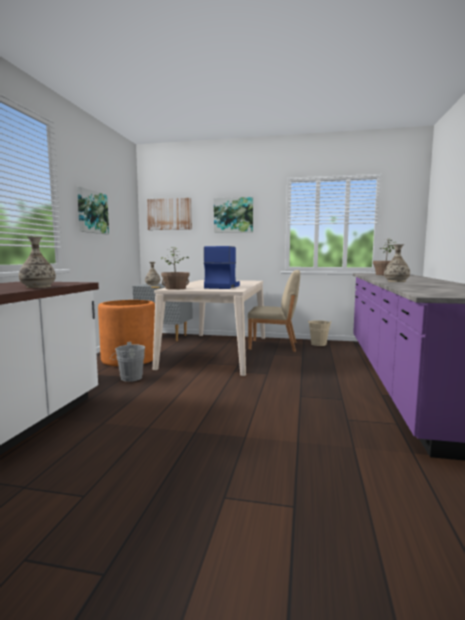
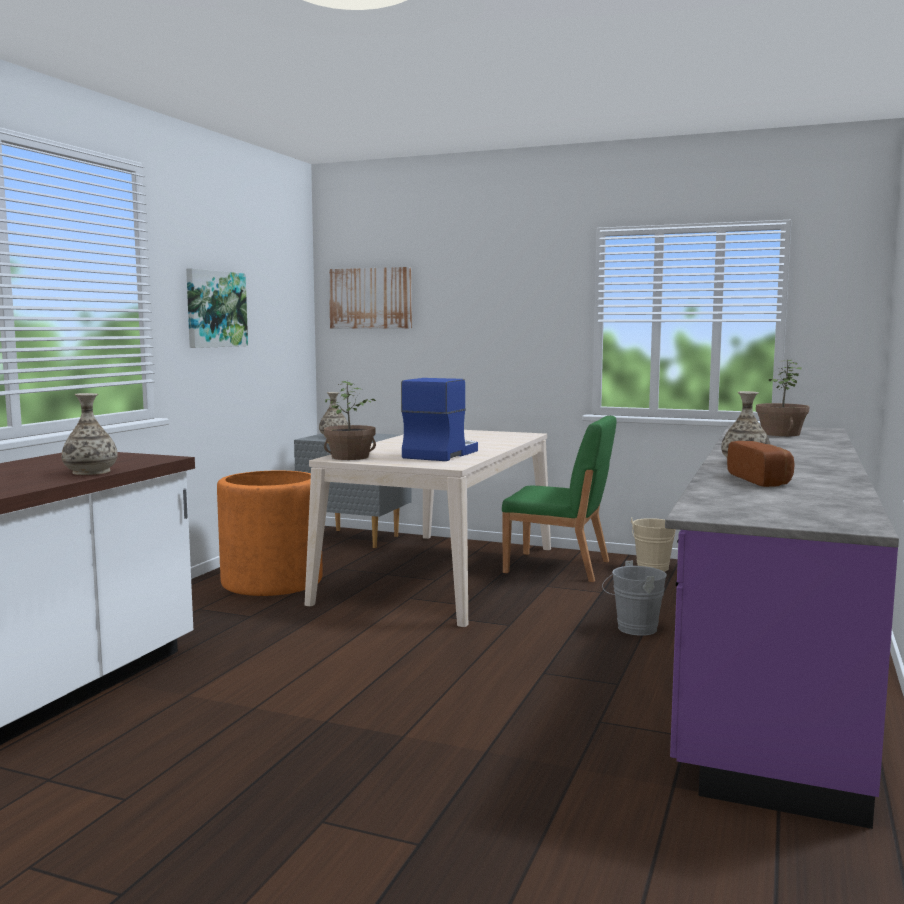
camera: 10 degrees right, 0 degrees up
(128, 378) = (257, 619): grey bucket -> grey bucket (633, 629)
(233, 215) = (491, 301): picture -> none
(274, 345) = (558, 567): beige chair -> green chair
(422, 285) = (763, 480): none -> bread

